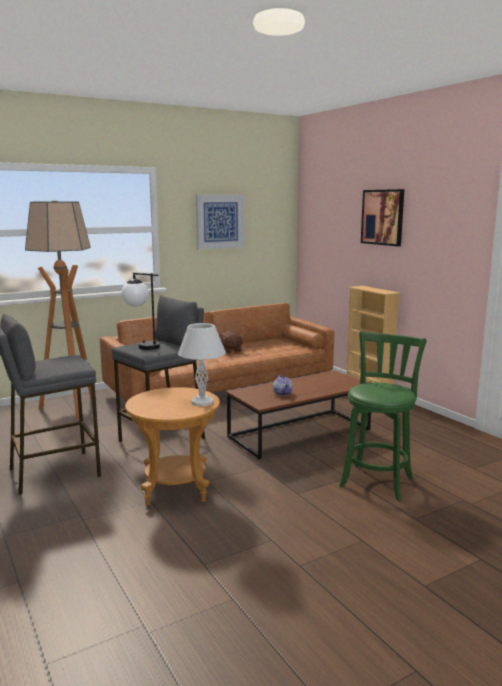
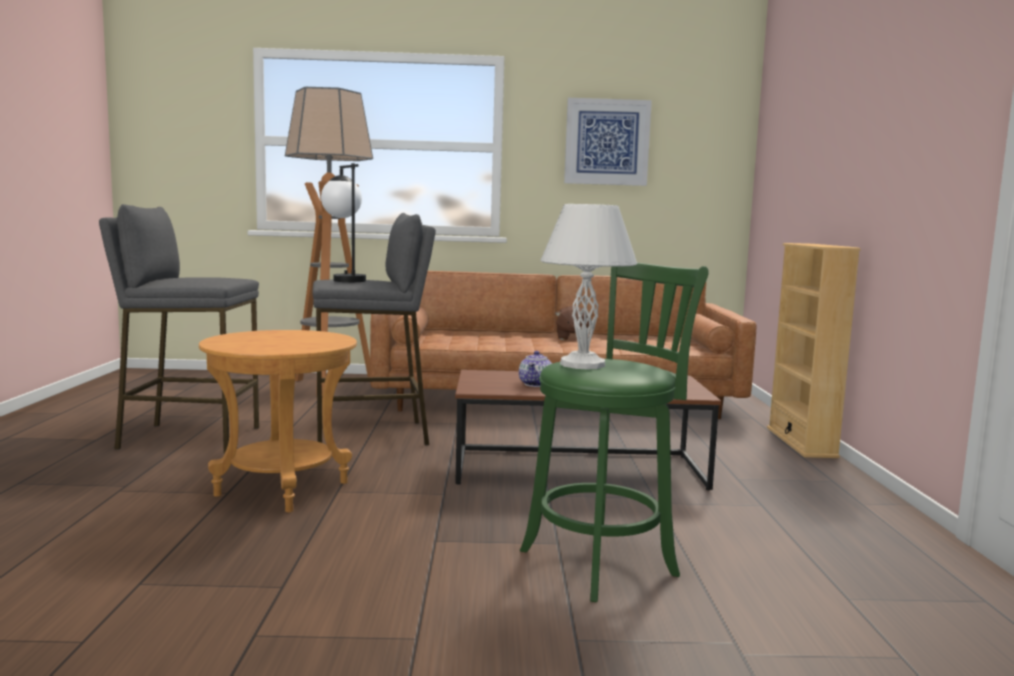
camera: 30 degrees right, 5 degrees down
(203, 402) = (314, 346): white table lamp -> white table lamp (584, 365)
(382, 217) = (850, 108): picture -> none

